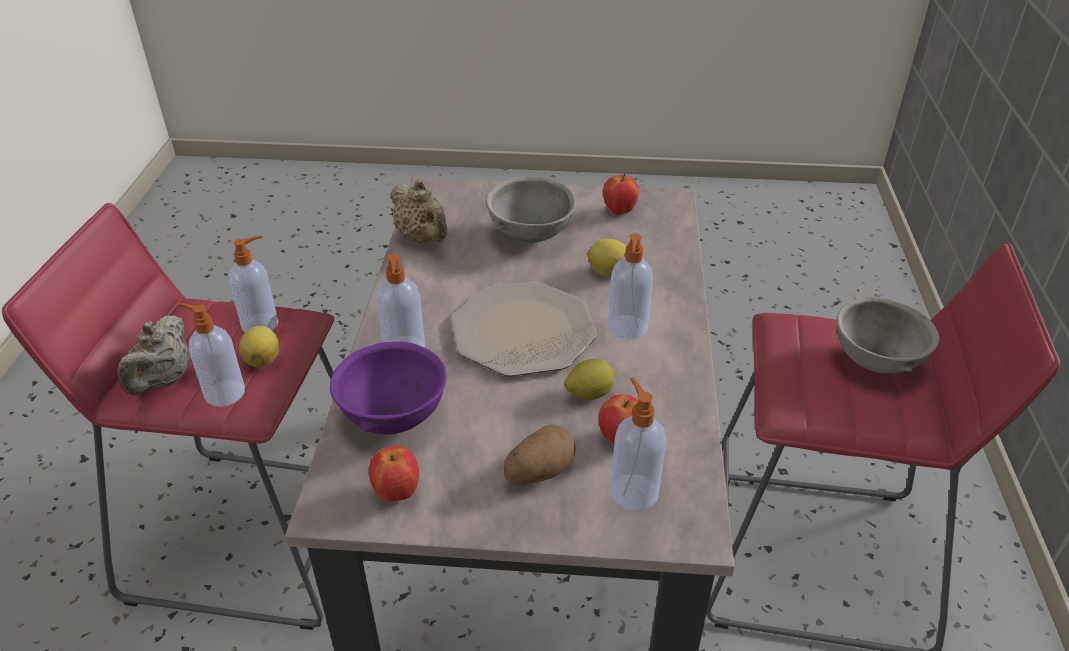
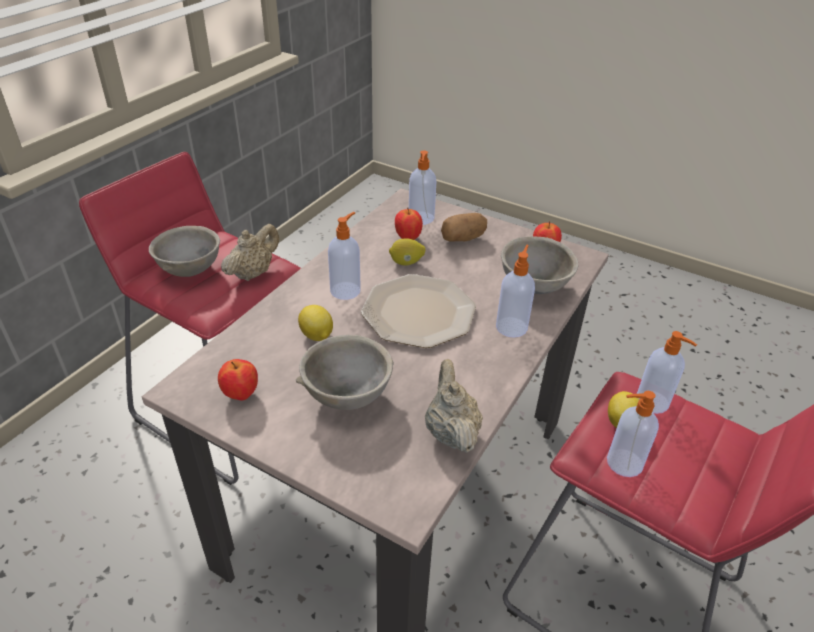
camera: 155 degrees left, 0 degrees up
(164, 380) = (707, 433): beige teapot -> beige teapot (253, 273)
(392, 418) = (535, 287): purple bowl -> grey bowl

